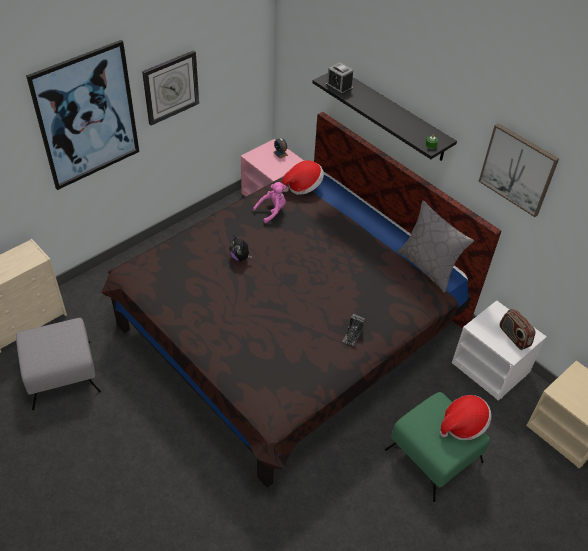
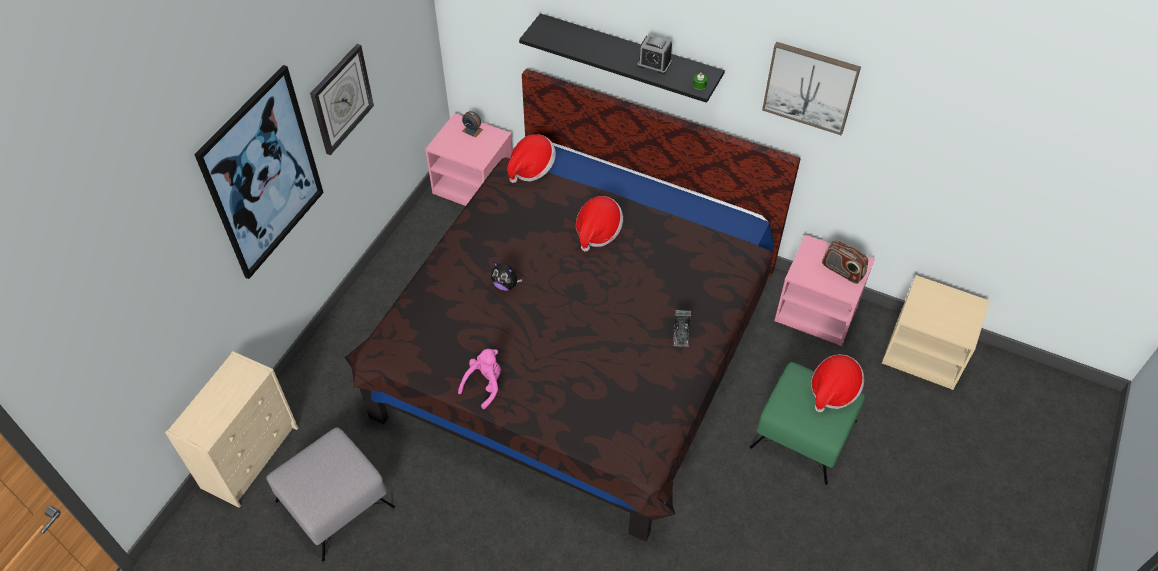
camera: 20 degrees left, 5 degrees up
(272, 211) = (511, 213): pink plush toy -> pink plush toy (484, 385)
(328, 243) = (597, 232): none -> hat
(339, 87) = (555, 39): alarm clock -> alarm clock (654, 64)
(428, 267) = (722, 222): grey pillow -> none
(491, 368) = (818, 311): white nightstand -> pink nightstand

